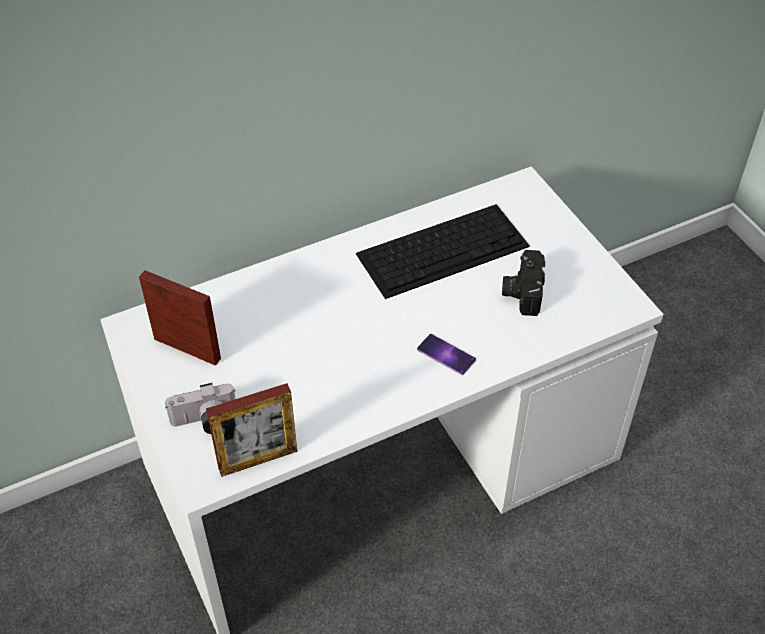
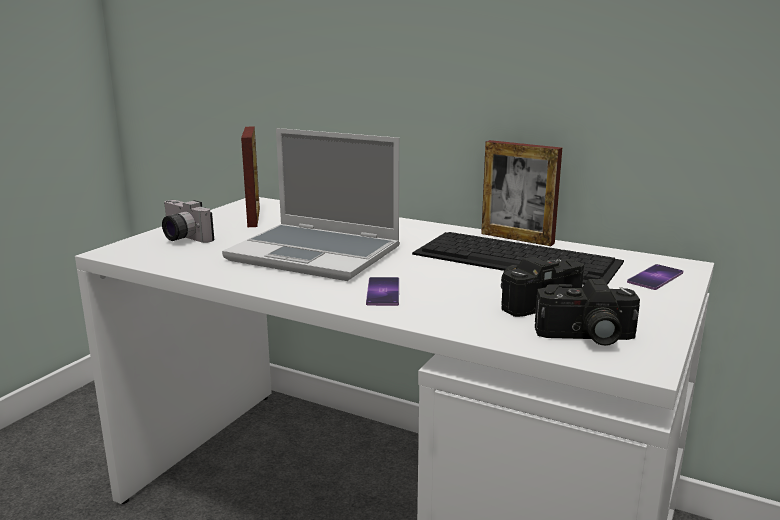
camera: 55 degrees right, 30 degrees down
(258, 459) = (156, 260): picture frame -> picture frame (517, 238)
(334, 352) = (317, 254): none -> laptop
(532, 211) = (655, 277): none -> phone
(586, 304) = (586, 337): none -> camera

